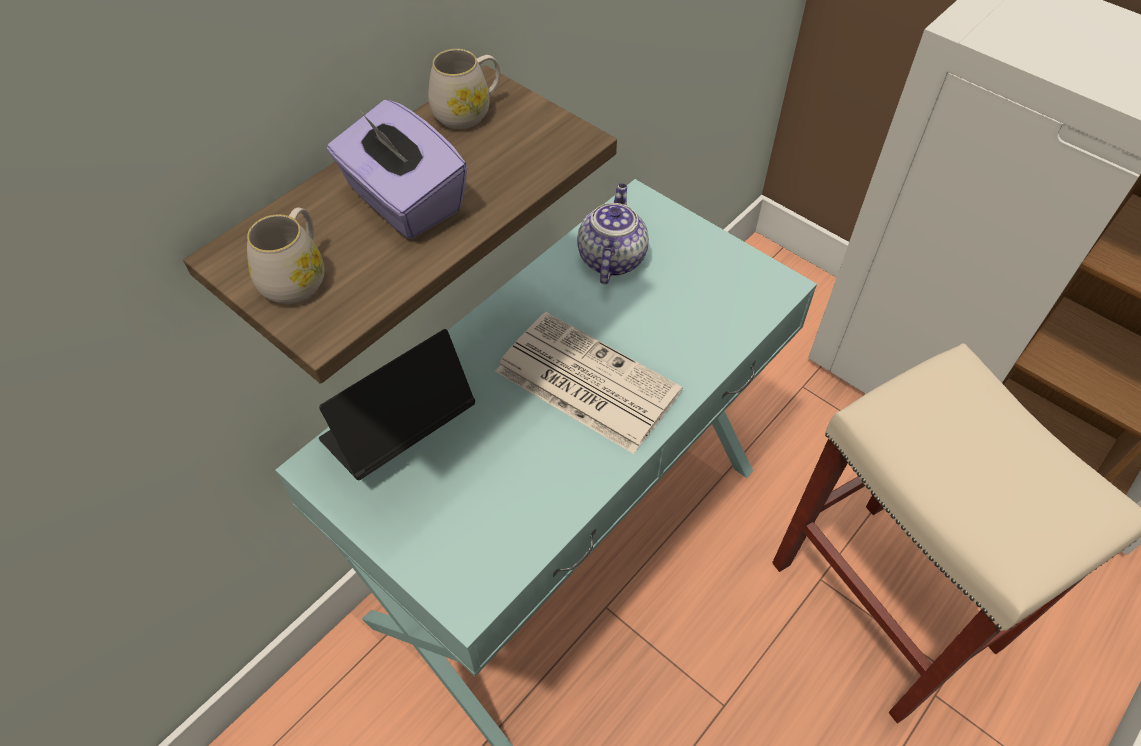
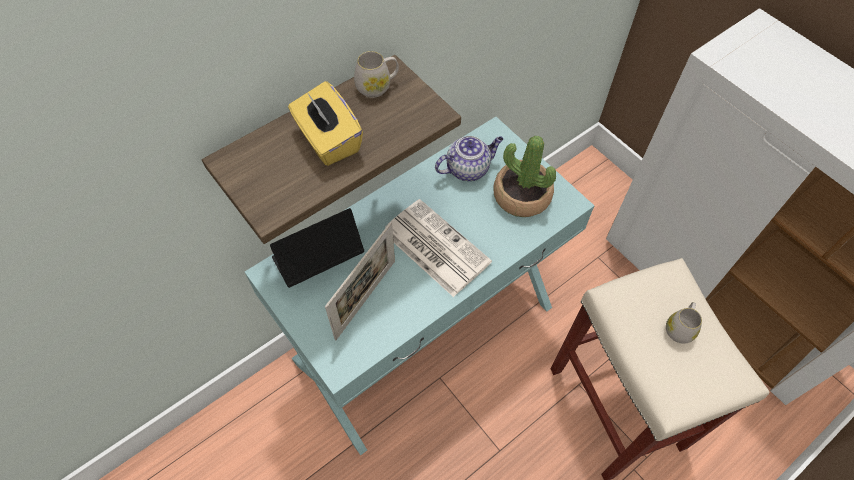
camera: 10 degrees right, 5 degrees up
(297, 277) = (261, 180): white mug -> white mug (680, 328)
(403, 201) = (328, 140): purple tissue box -> yellow tissue box
(490, 480) = (365, 299): none -> picture frame
(611, 258) = (468, 168): teapot -> teapot turned 45 degrees clockwise
(703, 286) = (521, 196): none -> potted plant

